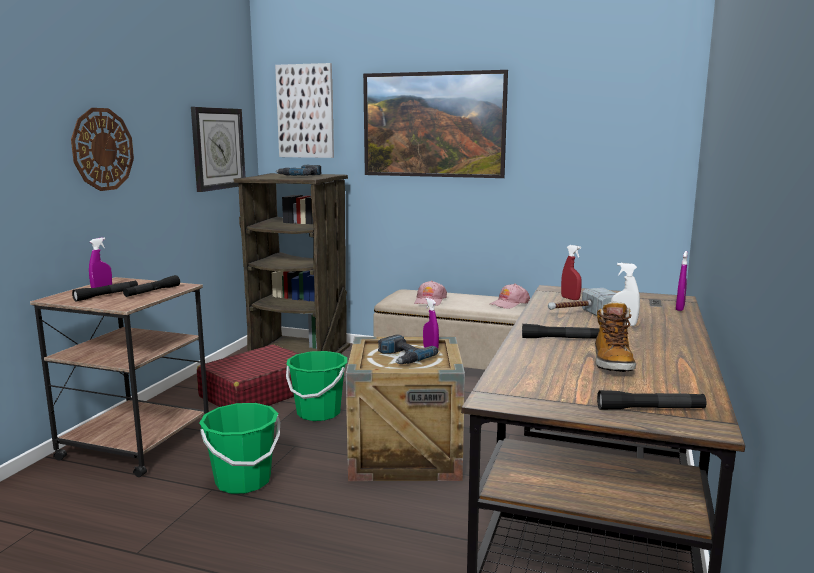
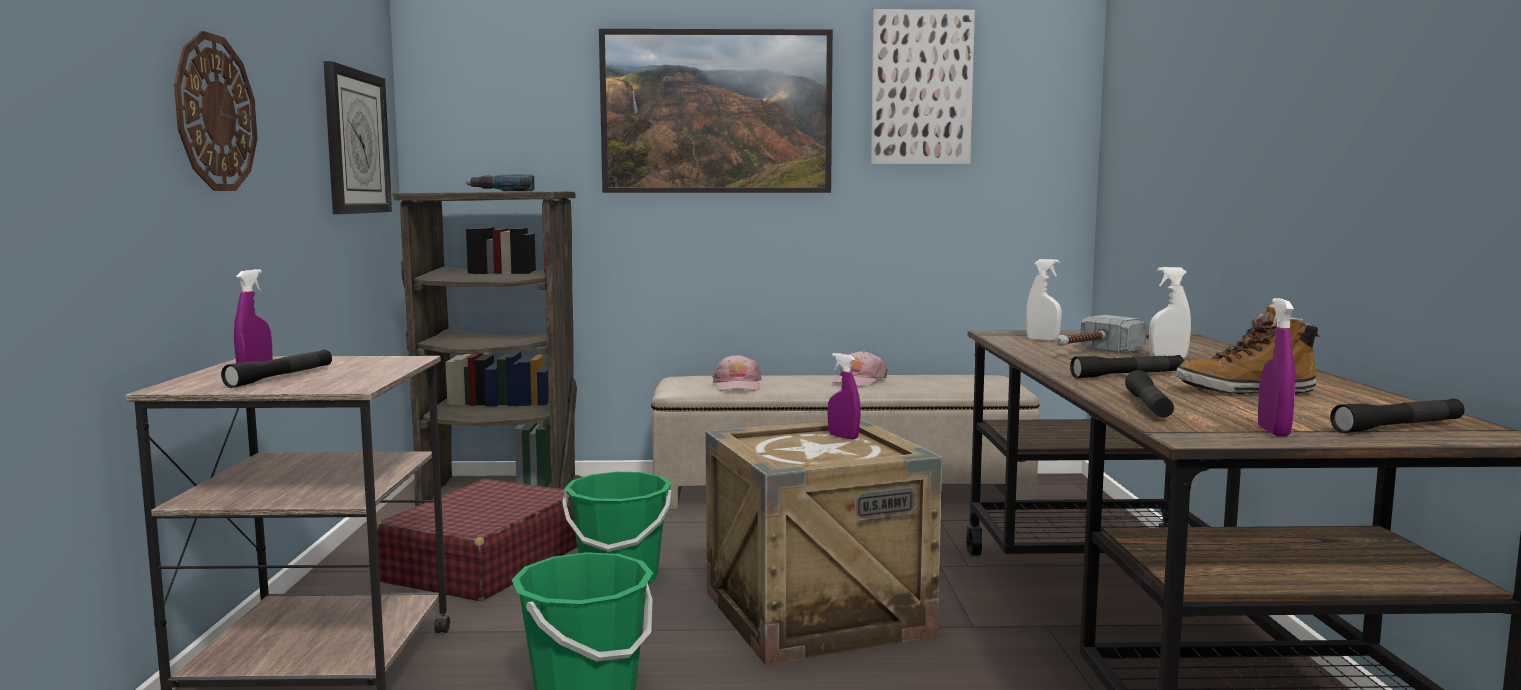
camera: 20 degrees left, 5 degrees down
(152, 291) = (365, 368): black flashlight -> black flashlight (1148, 406)
(305, 111) = (492, 88): picture -> picture (921, 88)
(402, 357) = (815, 449): power drill -> none
(570, 298) = (1042, 340): red spray bottle -> white spray bottle
(612, 362) = (1245, 391): boot -> boot turned 105 degrees clockwise
(680, 308) = (1196, 340): purple spray bottle -> purple spray bottle (1273, 432)

